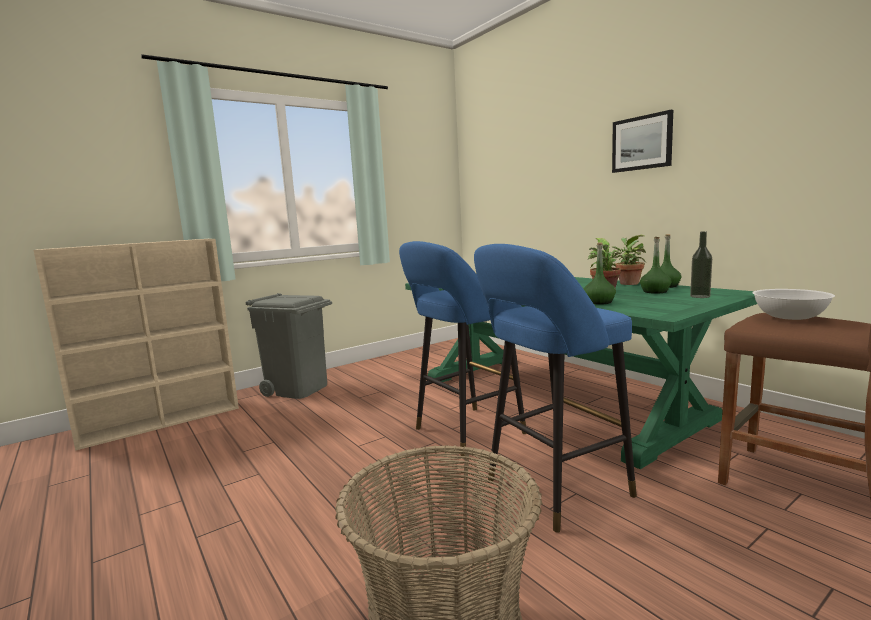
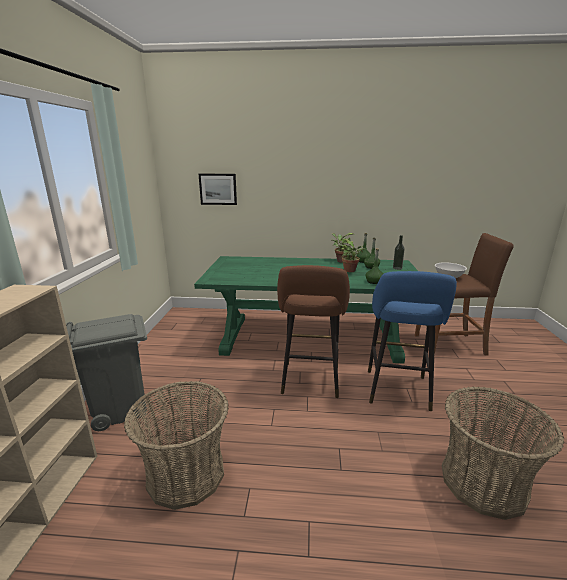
camera: 50 degrees left, 10 degrees up
(250, 442) = (186, 474): none -> basket
(464, 432) = (310, 382): blue stool -> brown stool
(642, 143) = (331, 172): picture -> picture (218, 189)

